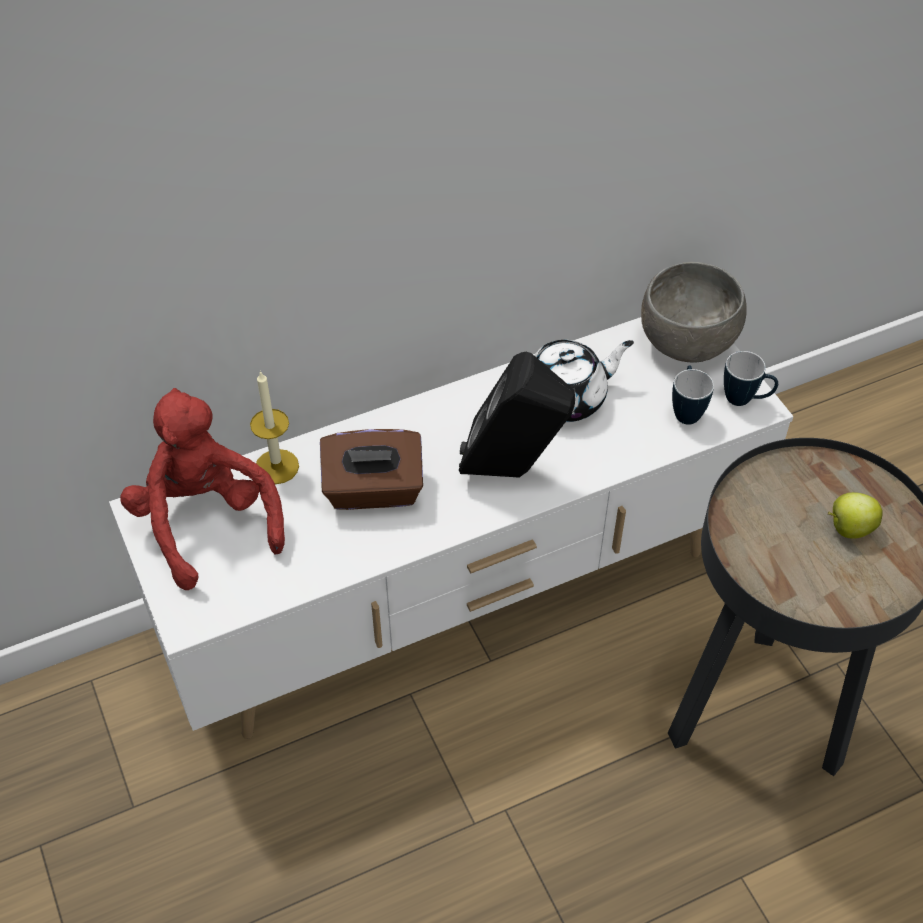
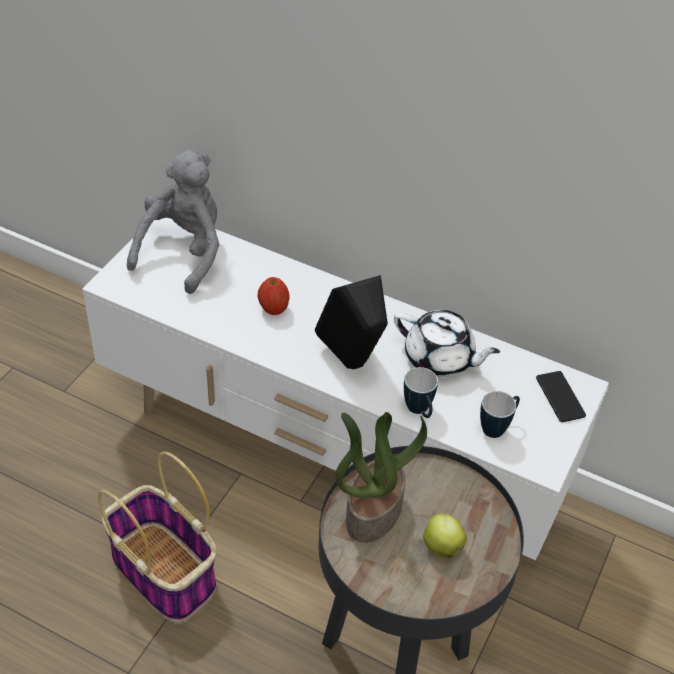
camera: 50 degrees right, 5 degrees down
(206, 522) = (183, 252): red plush toy -> grey plush toy
(277, 466) = (250, 258): candle -> none
(373, 490) = (273, 309): brown tissue box -> apple
(481, 844) = (165, 572): none -> basket
(686, 342) = (560, 397): grey bowl -> phone
(745, 400) = (543, 456): mug -> mug (419, 412)
(769, 555) = (373, 509): none -> potted plant

